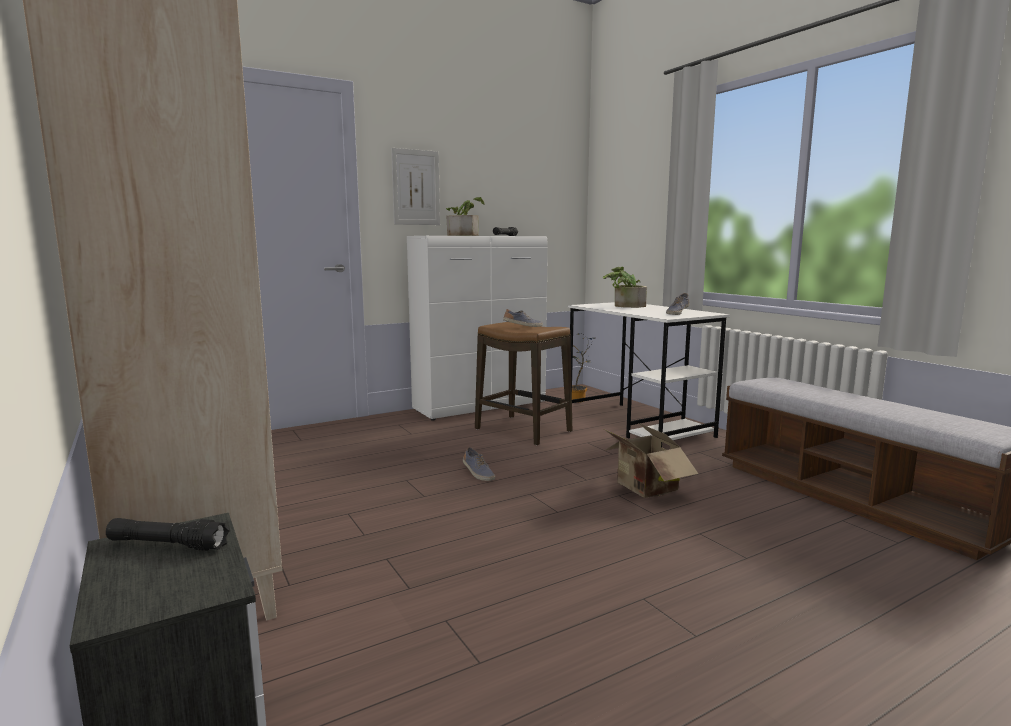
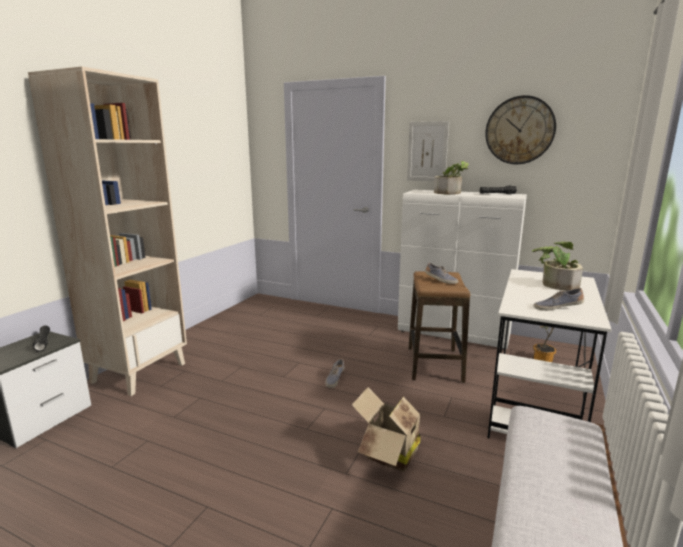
camera: 55 degrees right, 5 degrees up
(507, 169) = (519, 130): none -> wall clock

